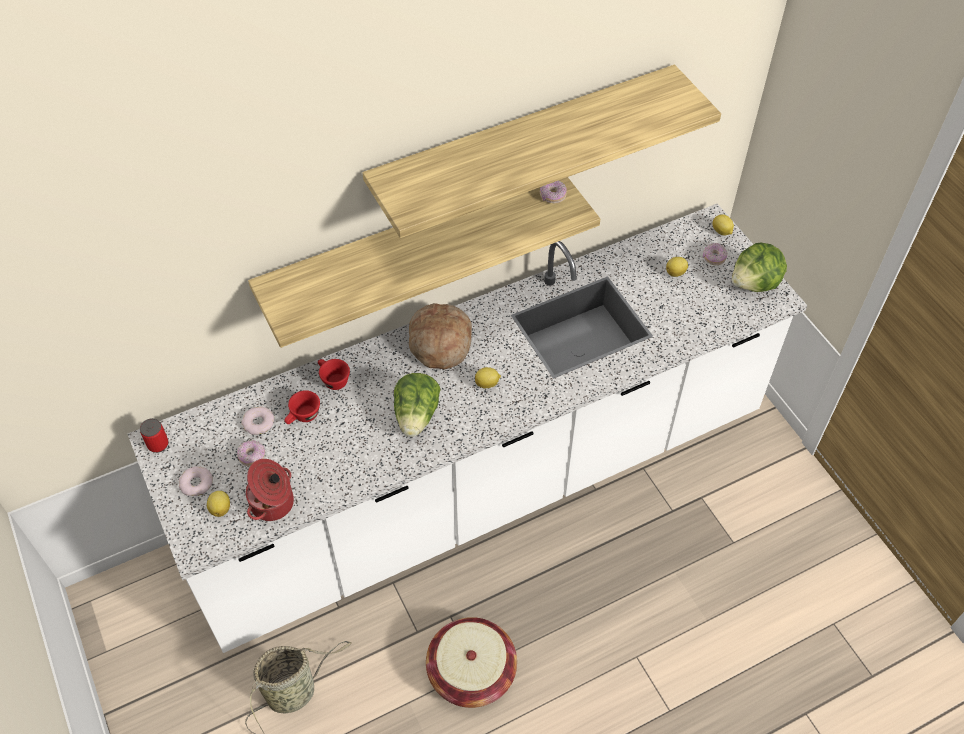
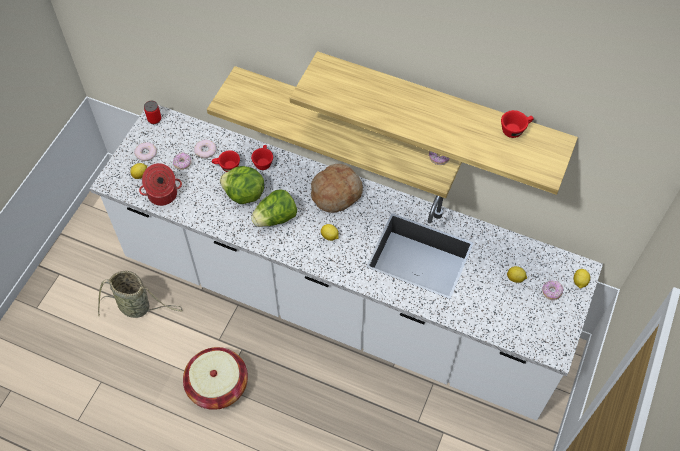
camera: 50 degrees right, 5 degrees up
(624, 96) = (515, 129): none -> red cup
(755, 284) = (554, 330): lettuce -> lettuce (244, 195)

